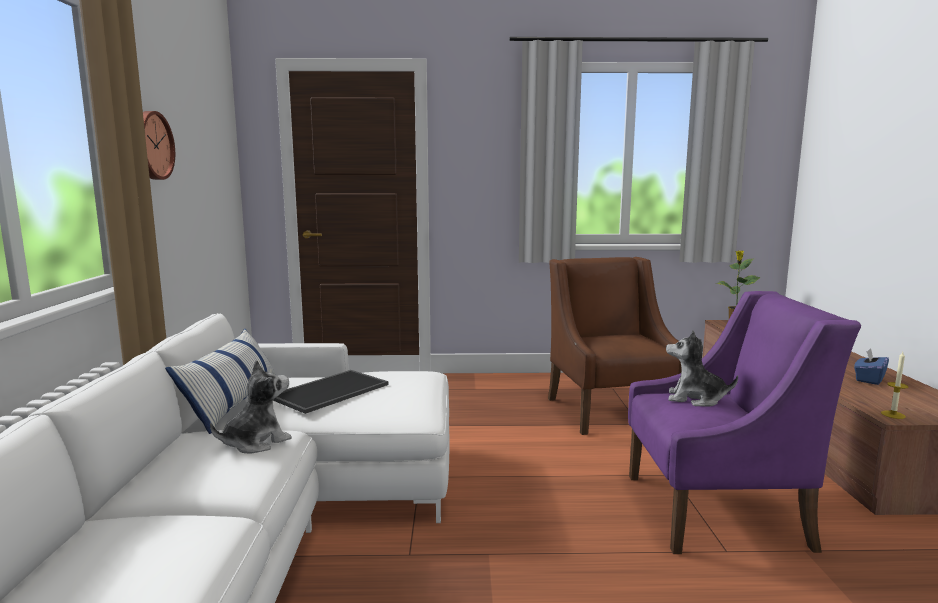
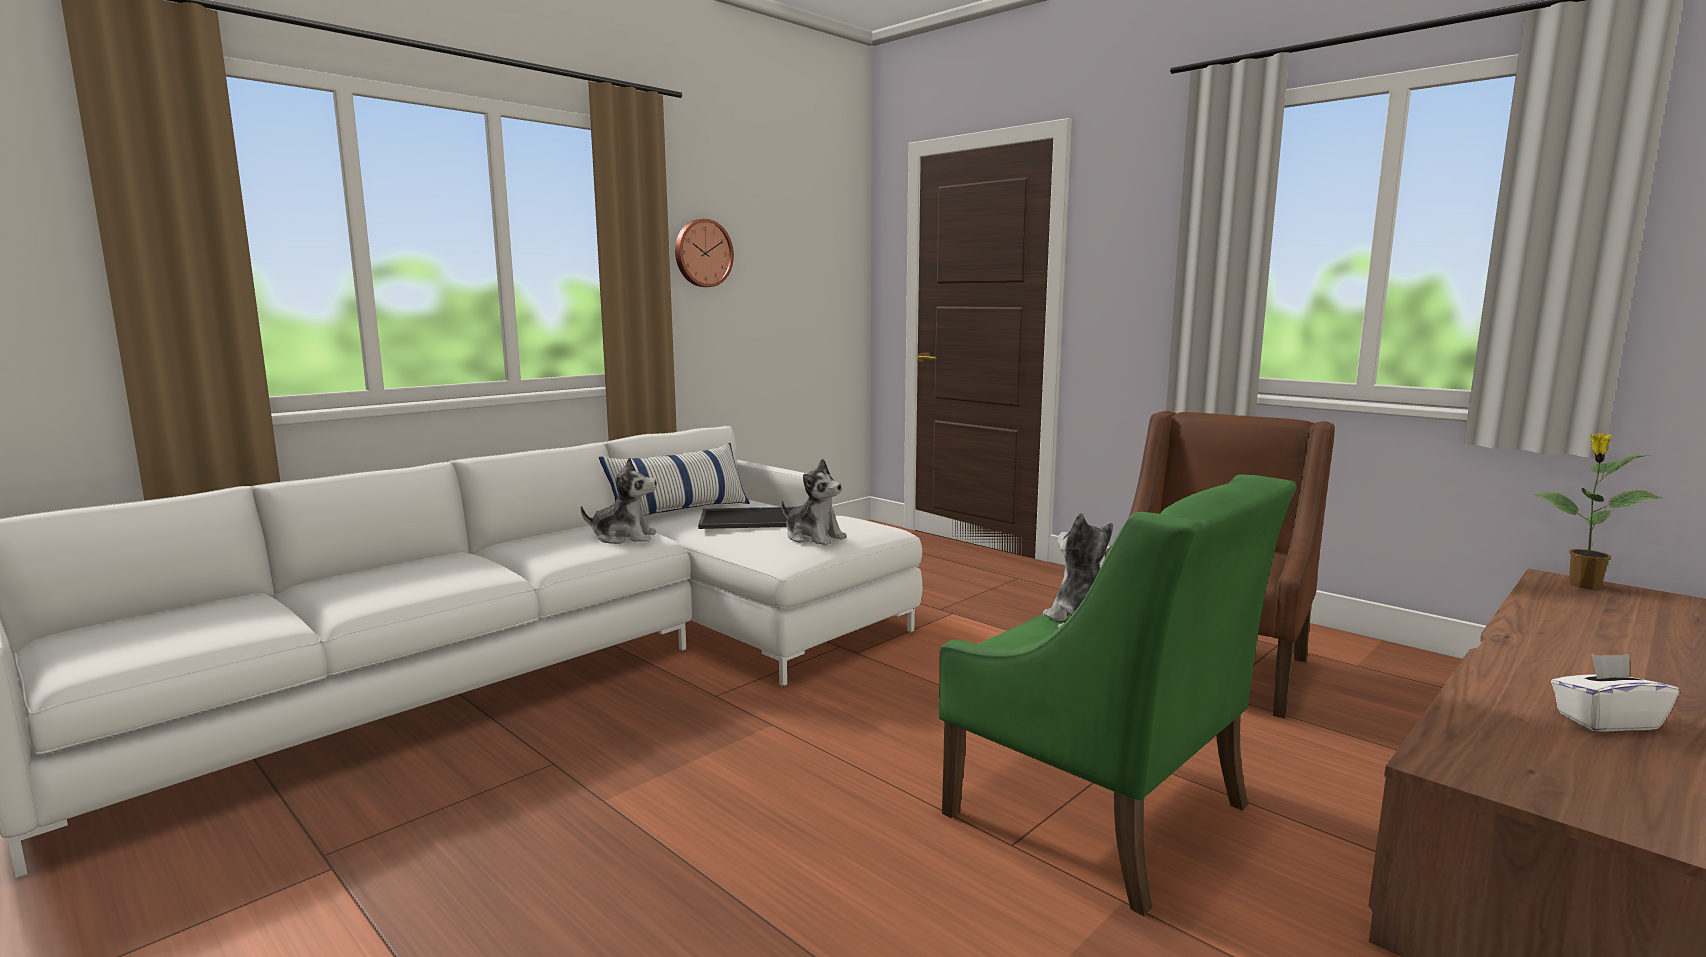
camera: 45 degrees right, 0 degrees up
(406, 393) = (814, 537): none -> plush toy
(717, 510) = (1099, 811): purple armchair -> green armchair
(869, 379) = (1606, 721): blue tissue box -> white tissue box
(893, 415) = (1455, 764): candle -> none

